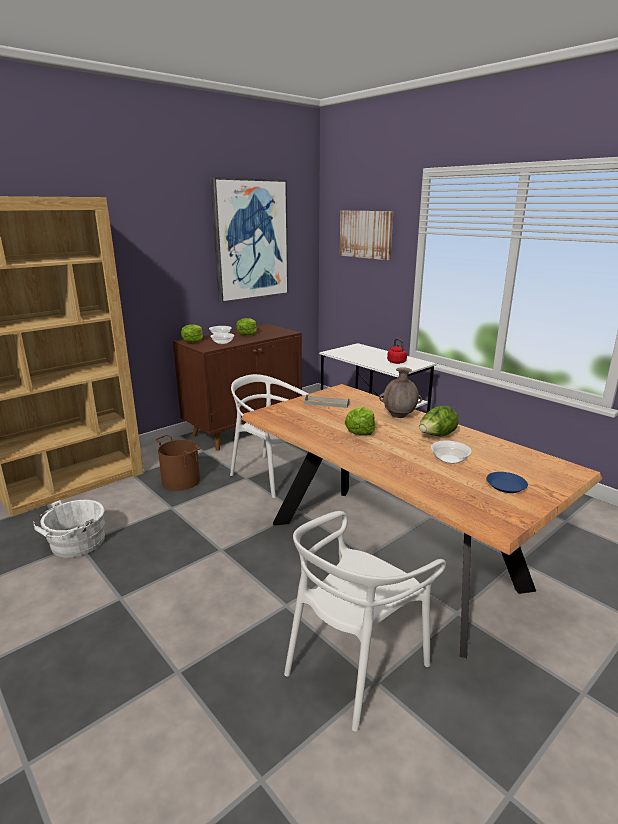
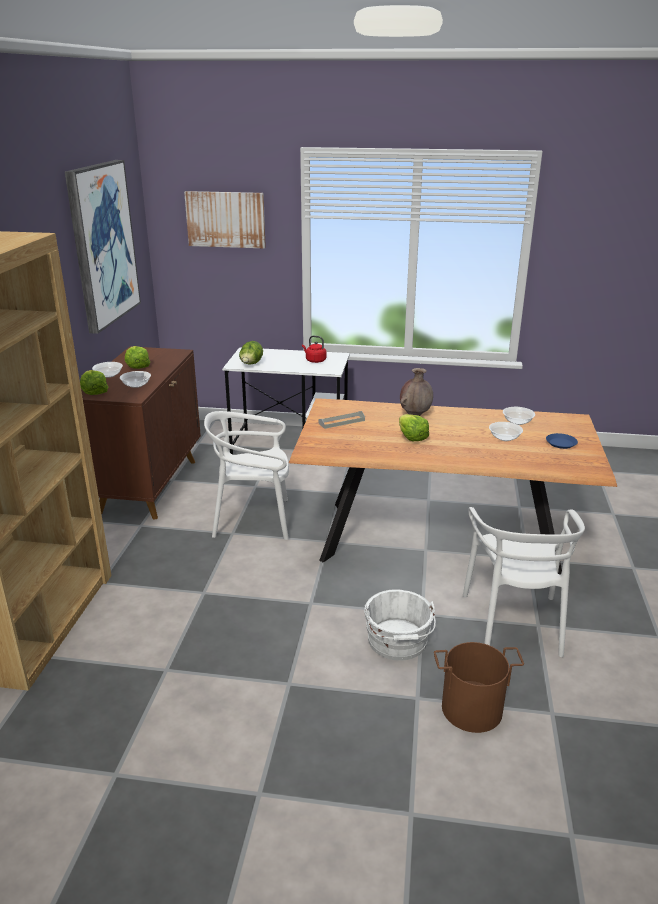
camera: 40 degrees left, 5 degrees up
(75, 543) = (161, 671): white bucket -> white bucket (398, 643)
(180, 481) = (169, 565): brown bucket -> brown bucket (472, 709)
(436, 436) = (468, 423): lettuce -> lettuce (251, 364)
(492, 451) = (517, 421): none -> bowl

